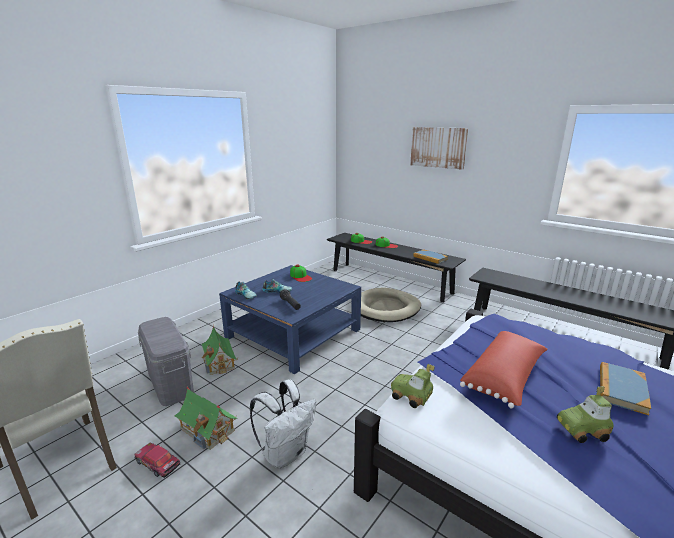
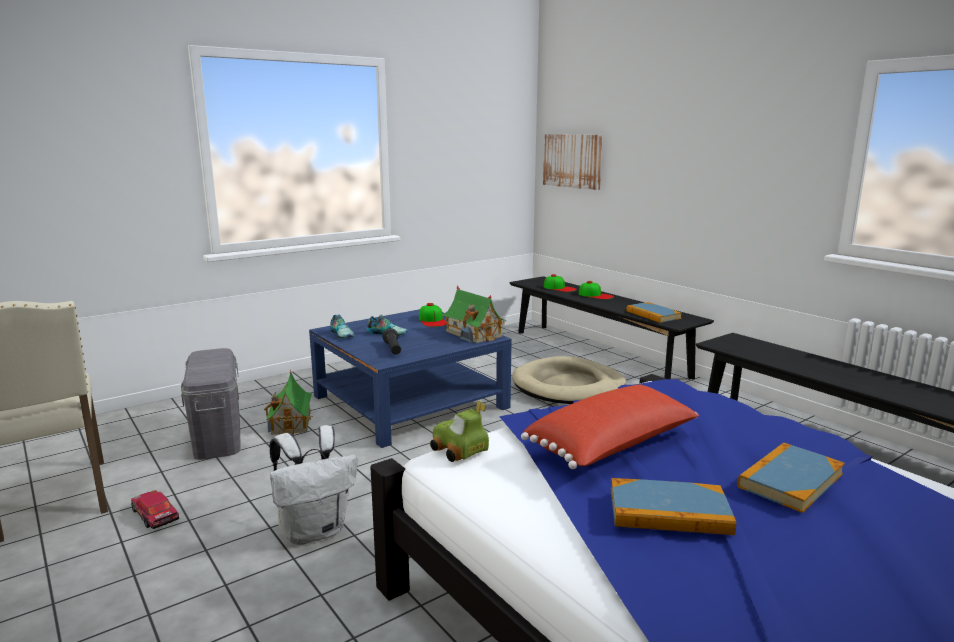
camera: 15 degrees right, 5 degrees down
(207, 429) = (233, 491): toy house -> toy house (473, 334)
(438, 147) = (674, 138): picture -> picture (572, 161)
(582, 430) = (669, 512): toy car -> book

